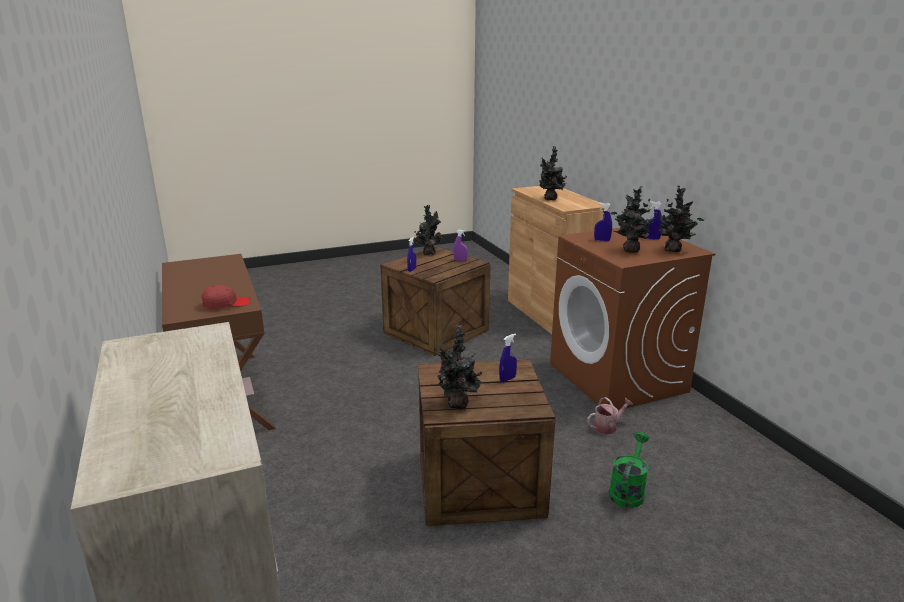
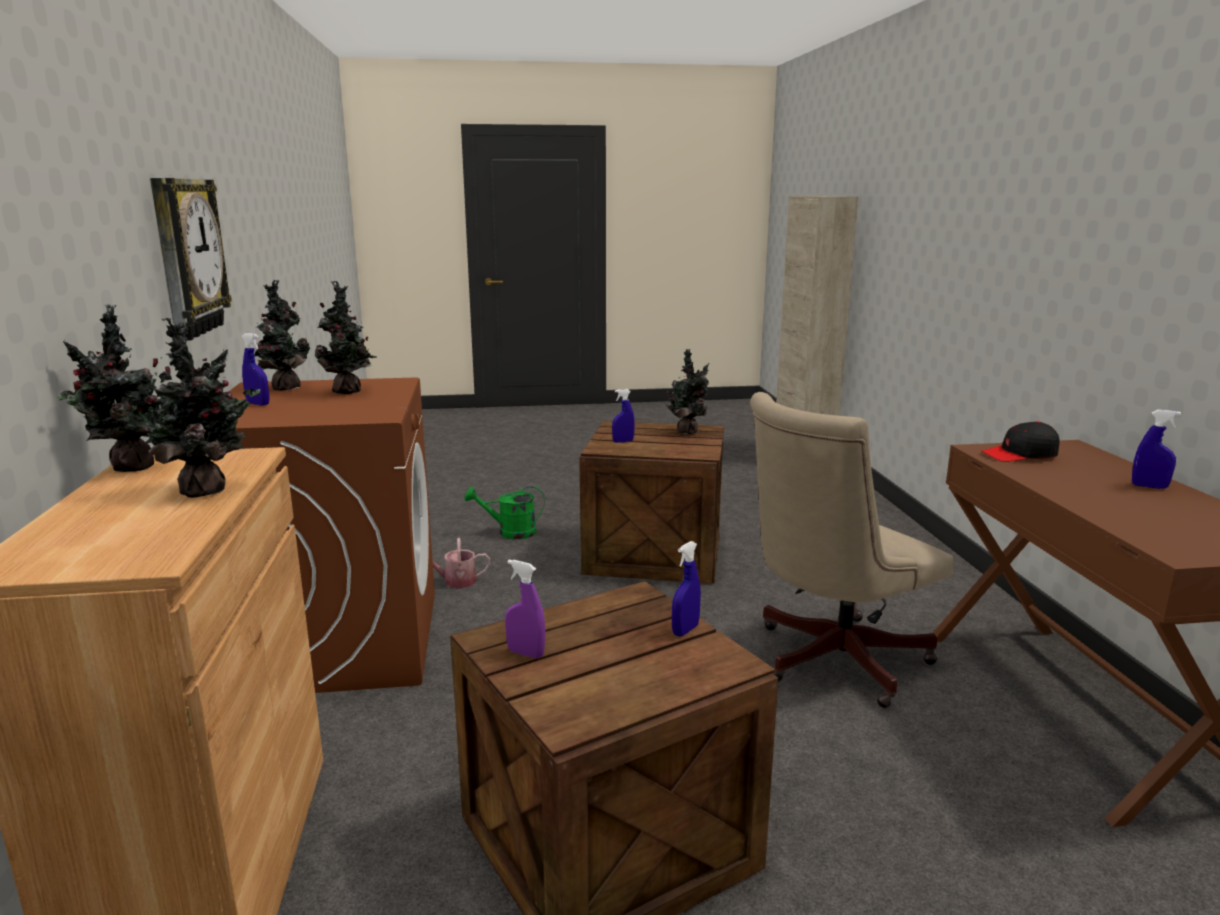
camera: 165 degrees left, 5 degrees down
(226, 304) = (1020, 455): red cap -> black cap
(343, 404) = (830, 661): none -> beige office chair
(428, 253) = (604, 710): potted plant -> potted plant (132, 468)
(602, 240) = (349, 407): blue spray bottle -> blue spray bottle (1149, 486)
(627, 491) = (510, 532): green watering can -> green watering can turned 45 degrees clockwise
(697, 163) = (186, 257): none -> wall clock

